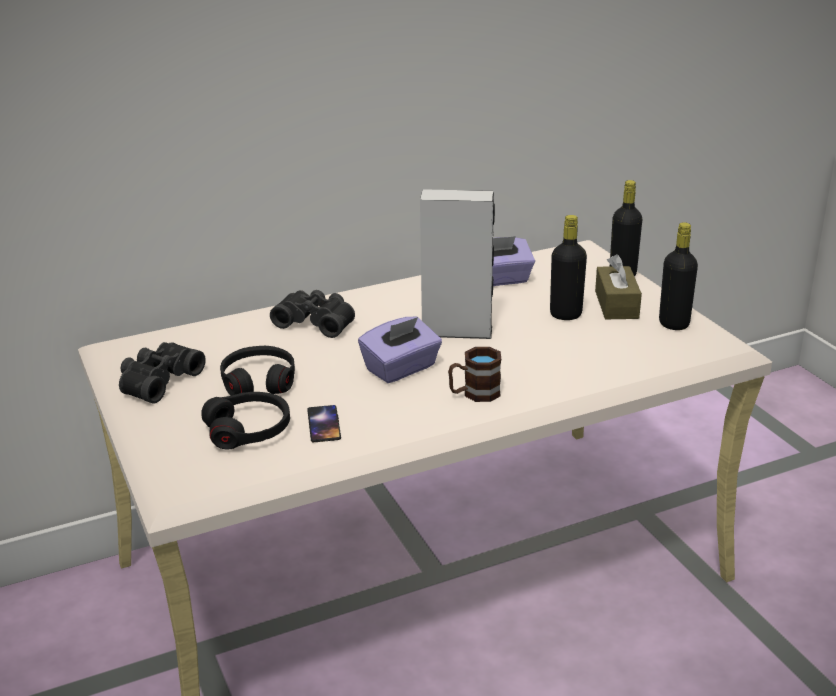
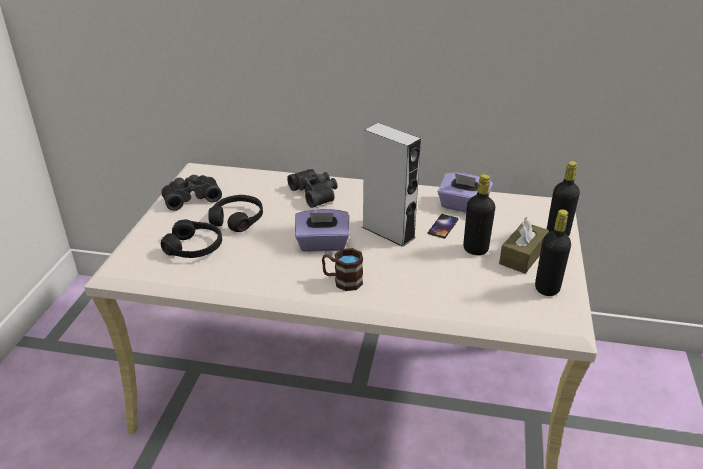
camera: 35 degrees right, 5 degrees up
(324, 424) = (235, 262): phone -> phone (443, 226)

